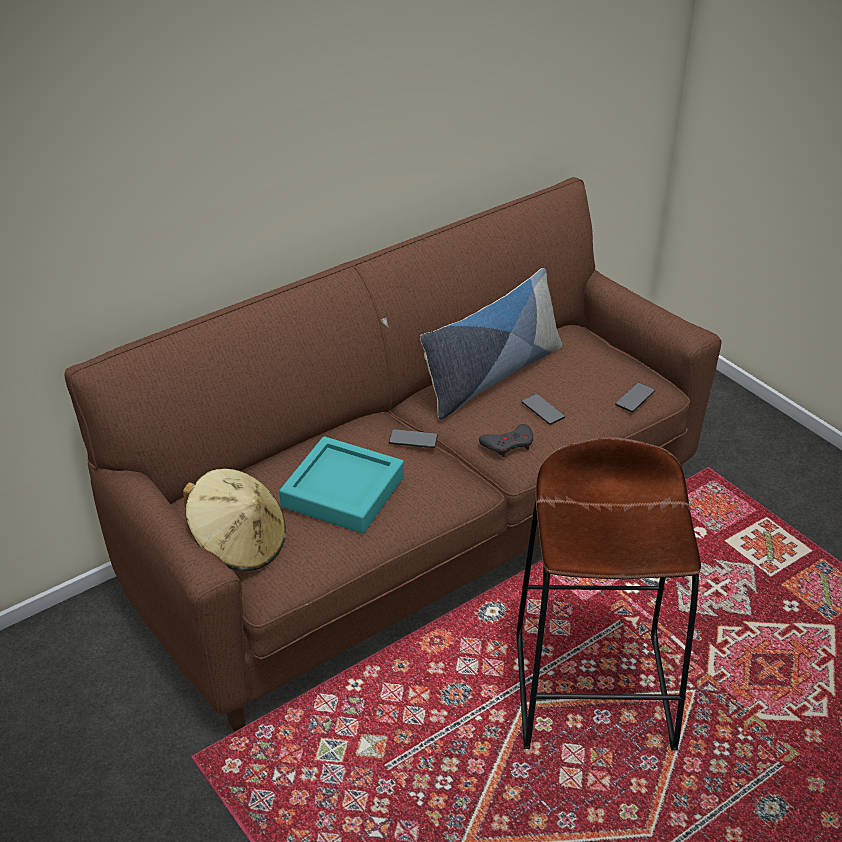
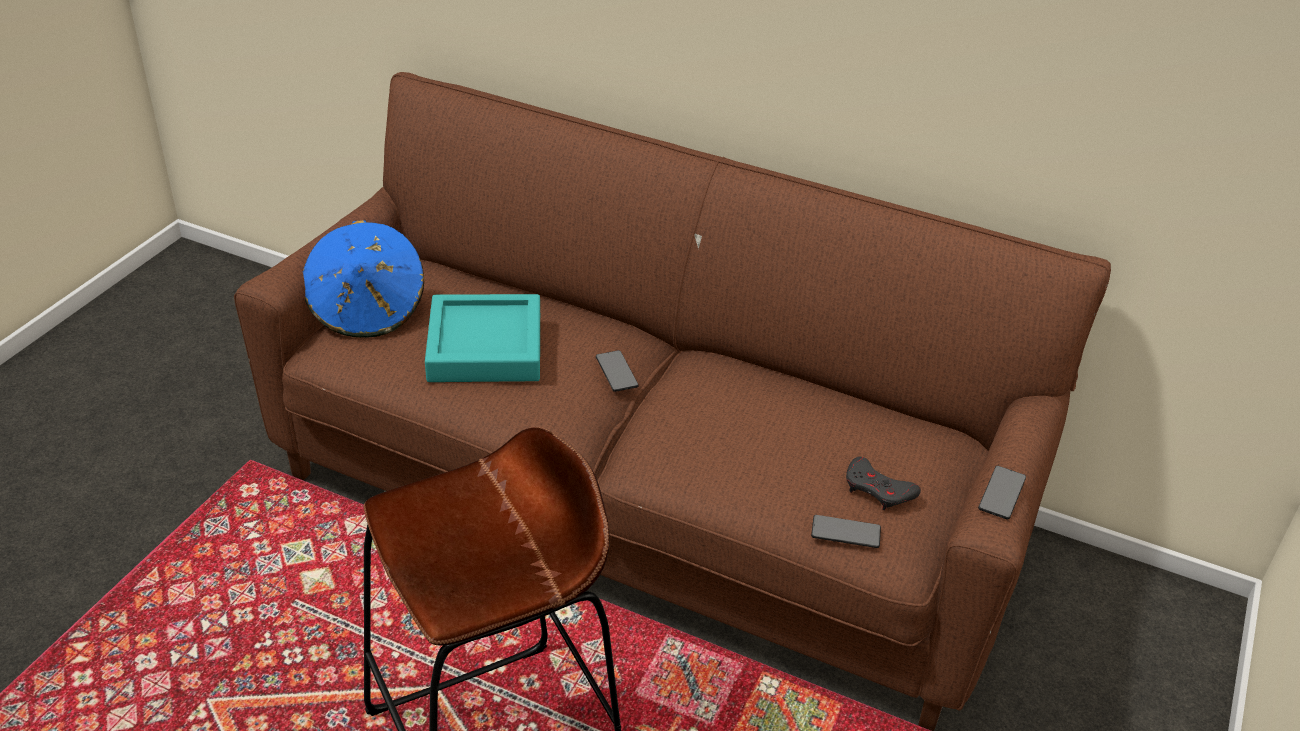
camera: 60 degrees right, 0 degrees up
(239, 543) = (367, 309): beige hat -> blue hat
(492, 376) = (787, 397): pillow -> none
(508, 444) = (660, 445): grey game controller -> grey game controller (878, 489)
(543, 410) = (747, 454): phone -> phone (1002, 493)

